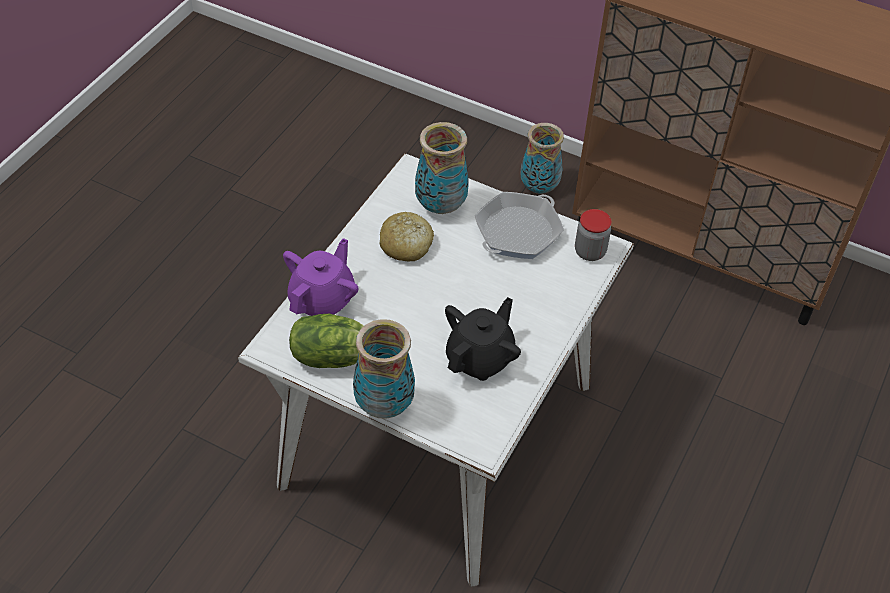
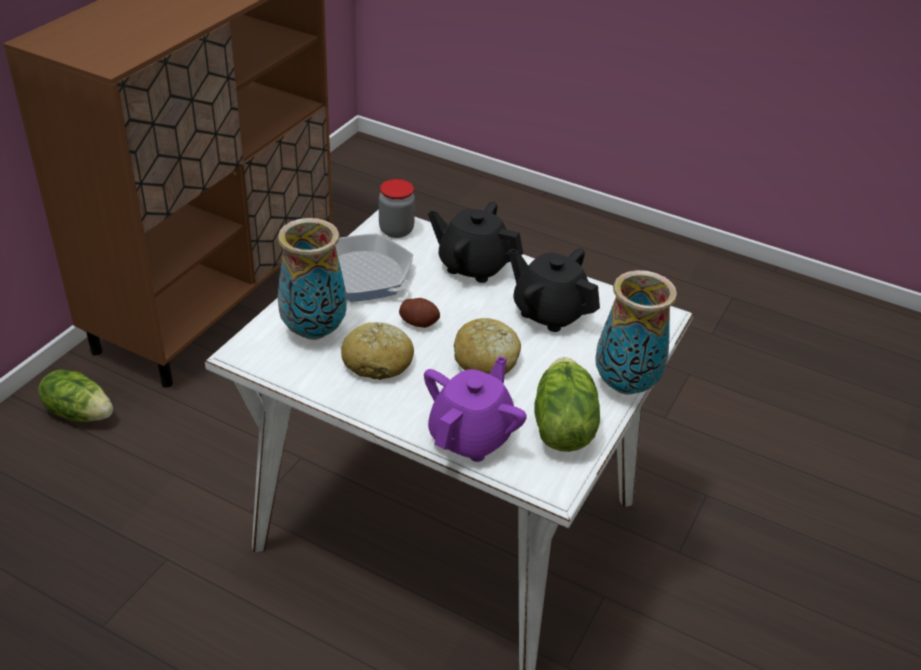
camera: 90 degrees left, 10 degrees down
(322, 300) = (471, 436): purple teapot -> purple teapot turned 90 degrees clockwise
(413, 311) = (486, 359): none -> bread
(457, 269) = (419, 322): none -> potato
(539, 187) = (79, 412): vase -> lettuce
(543, 306) = (473, 266): none -> black teapot

